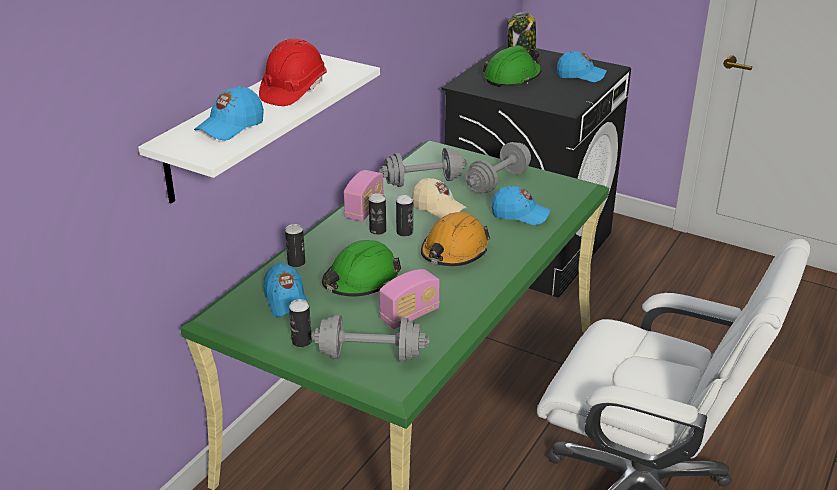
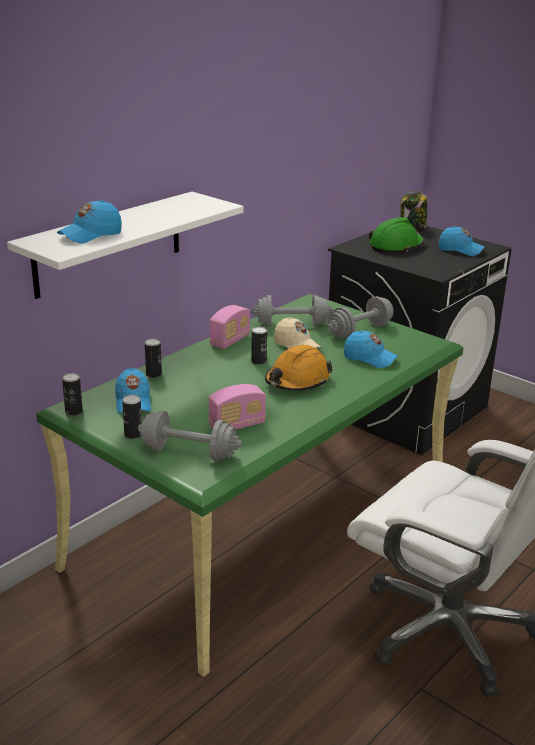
camera: 10 degrees right, 5 degrees down
(293, 91) = (158, 215): red hard hat -> none
(361, 281) = (204, 394): green hard hat -> none
(378, 230) = (235, 357): can -> can (74, 411)

